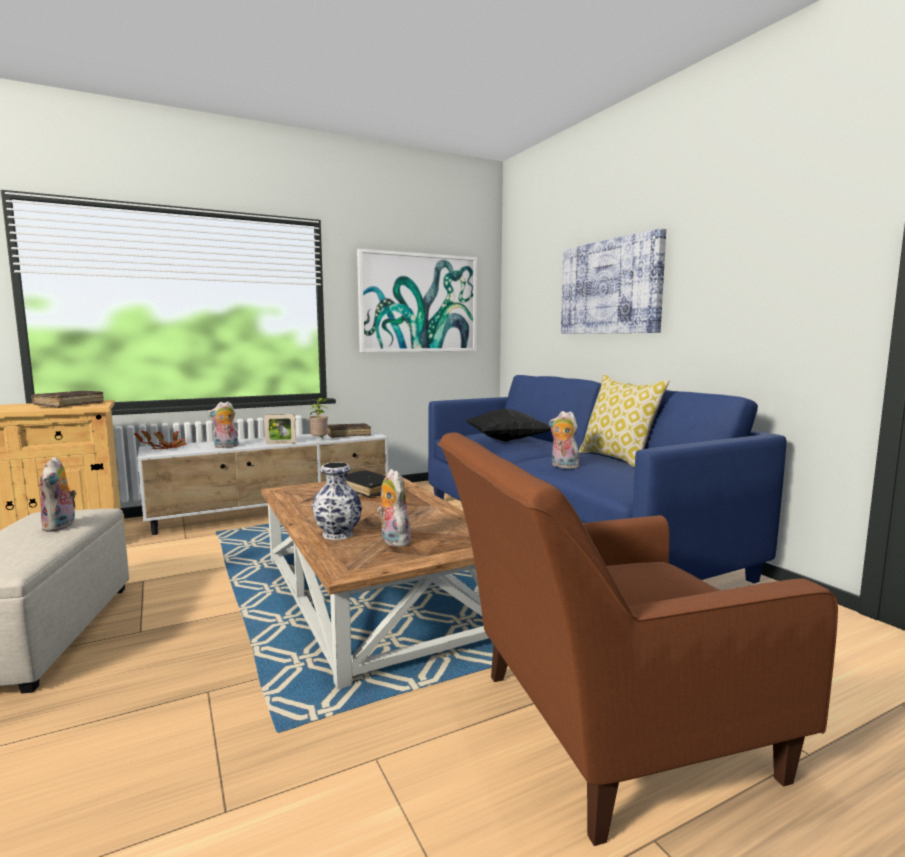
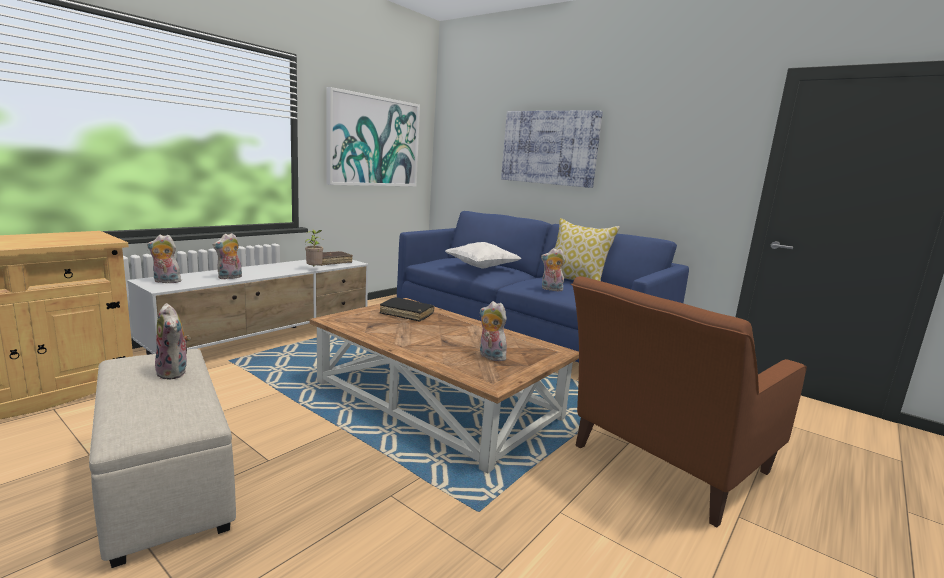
camera: 25 degrees left, 5 degrees up
(69, 405) = (66, 238): brown book -> none
(165, 449) = (165, 282): potted plant -> plush toy
(280, 443) = (280, 272): picture frame -> none
(337, 534) = (441, 355): vase -> none
(506, 440) = (481, 267): black pillow -> white pillow

